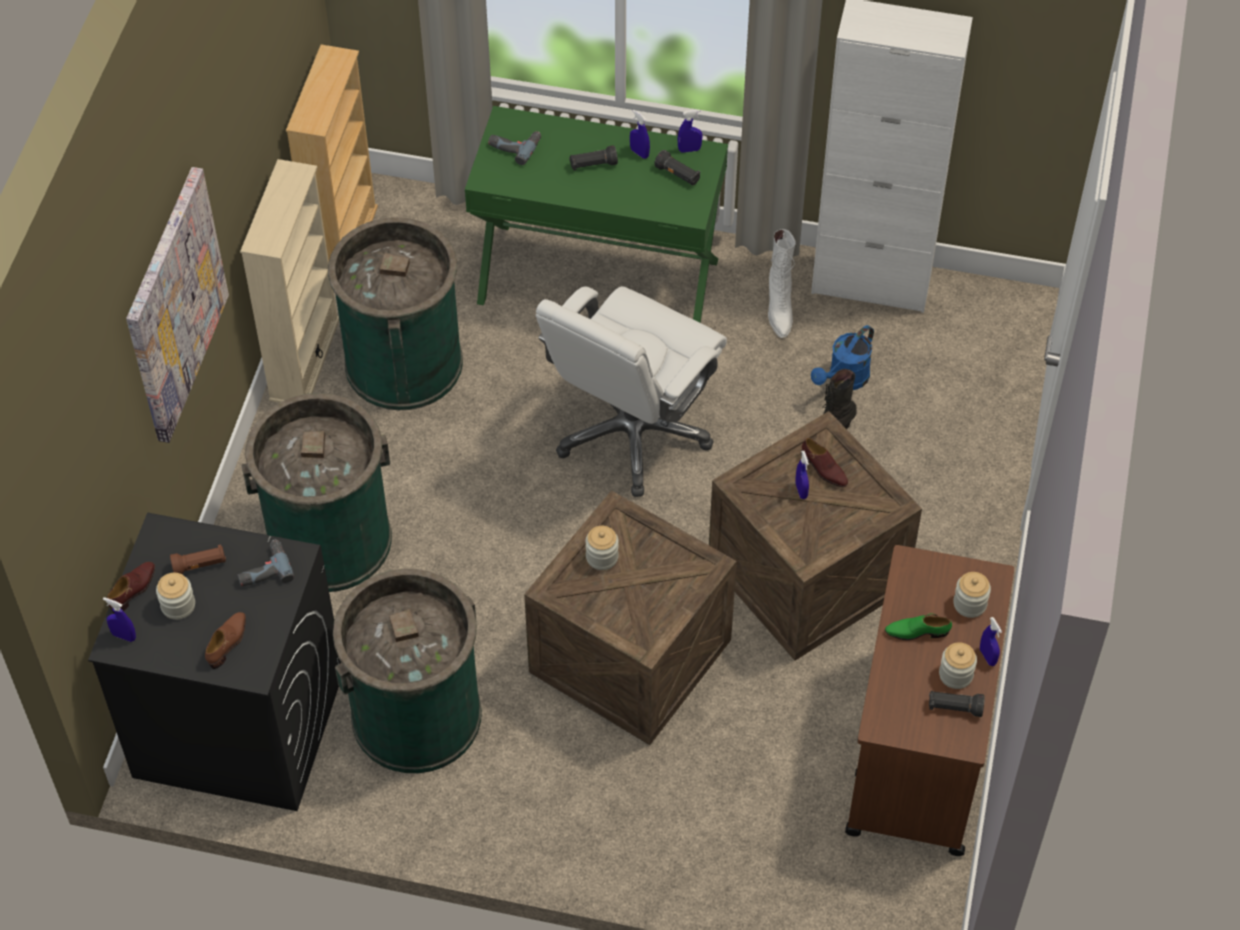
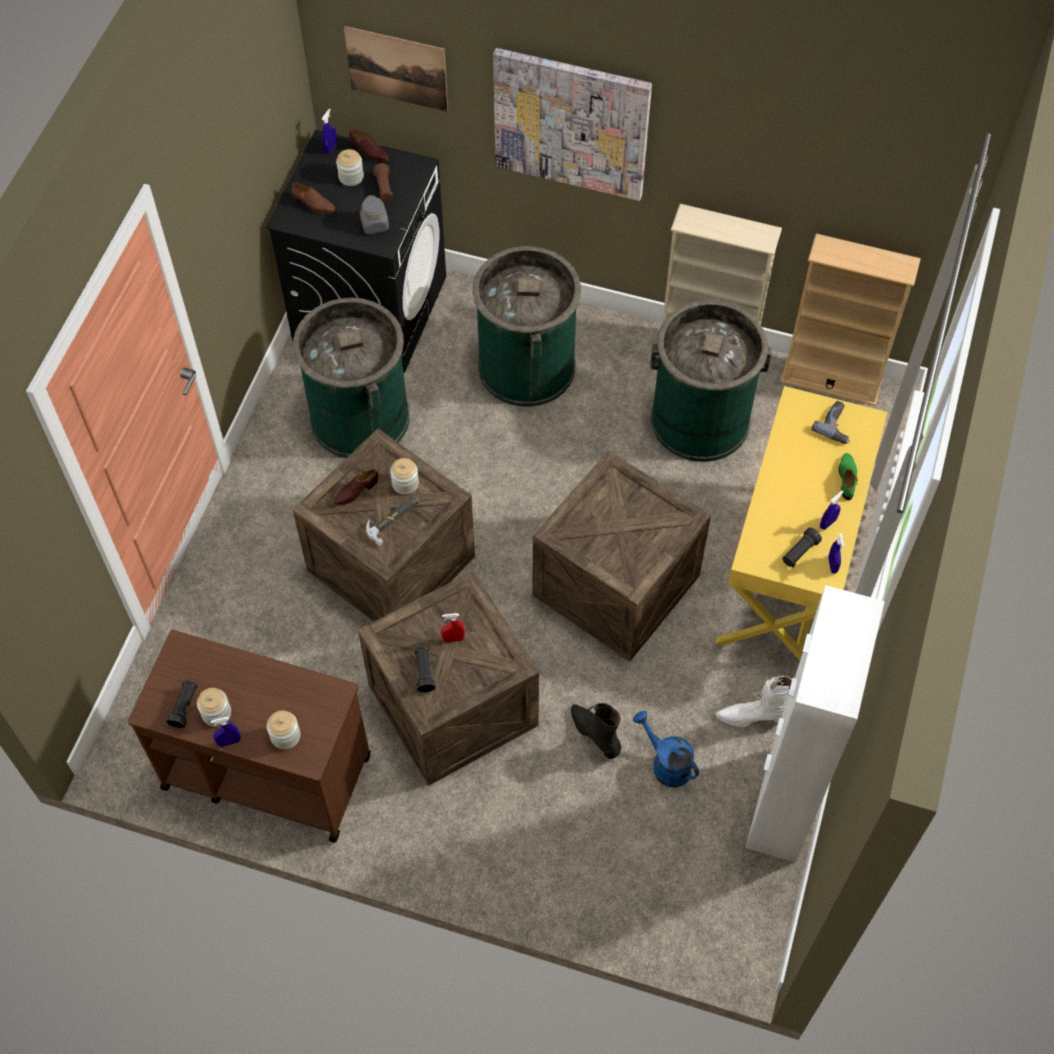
camera: 95 degrees right, 5 degrees up
(91, 476) = (397, 68): none -> picture
(263, 569) = (375, 225): power drill -> grey jar
(593, 165) = (812, 485): black flashlight -> black flashlight (424, 672)
(599, 280) = (789, 570): green desk -> yellow desk
(632, 433) = (615, 583): white office chair -> crate
(653, 563) = (393, 519): none -> hammer
(801, 490) = (453, 639): blue spray bottle -> red spray bottle
(823, 469) = (474, 660): brown shoe -> brown shoe (356, 491)
(917, 632) = (265, 689): green shoe -> green shoe (847, 478)

